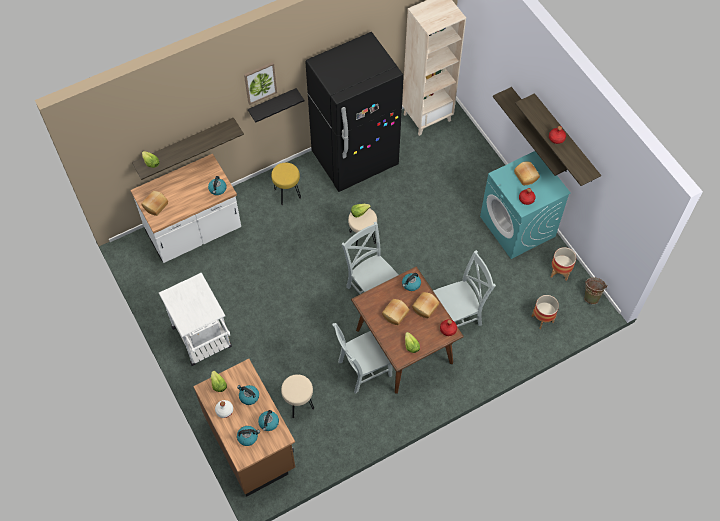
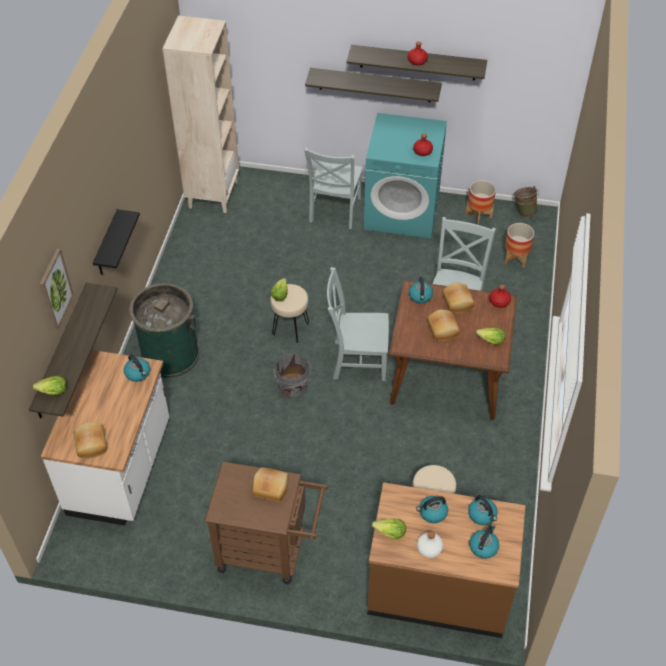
camera: 50 degrees left, 10 degrees down
(204, 341) = (269, 551): white cart -> brown cart
(260, 82) = (92, 214): picture -> picture (55, 289)
(287, 193) = (170, 354): yellow stool -> green trash can
(322, 270) = (292, 386): none -> grey bucket
(355, 159) = (195, 276): black fridge -> none
(362, 369) = (441, 428): grey chair -> grey chair (334, 211)
(526, 176) = (397, 136): bread -> bread (271, 487)

